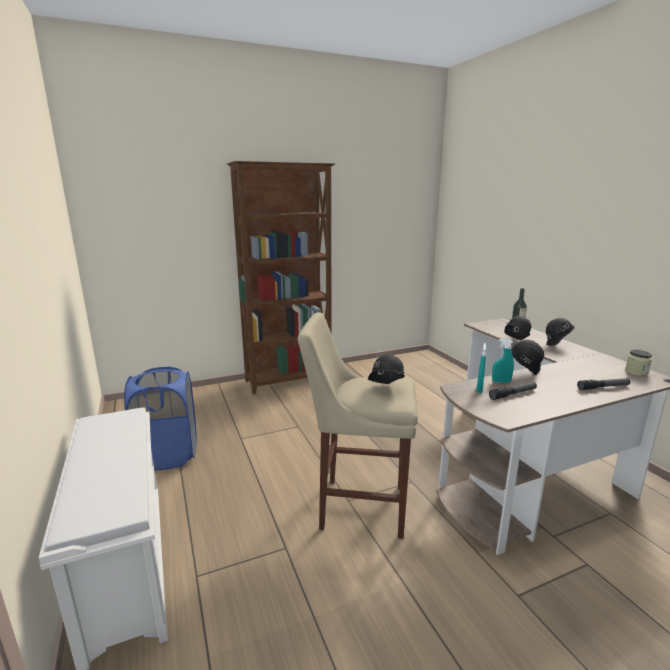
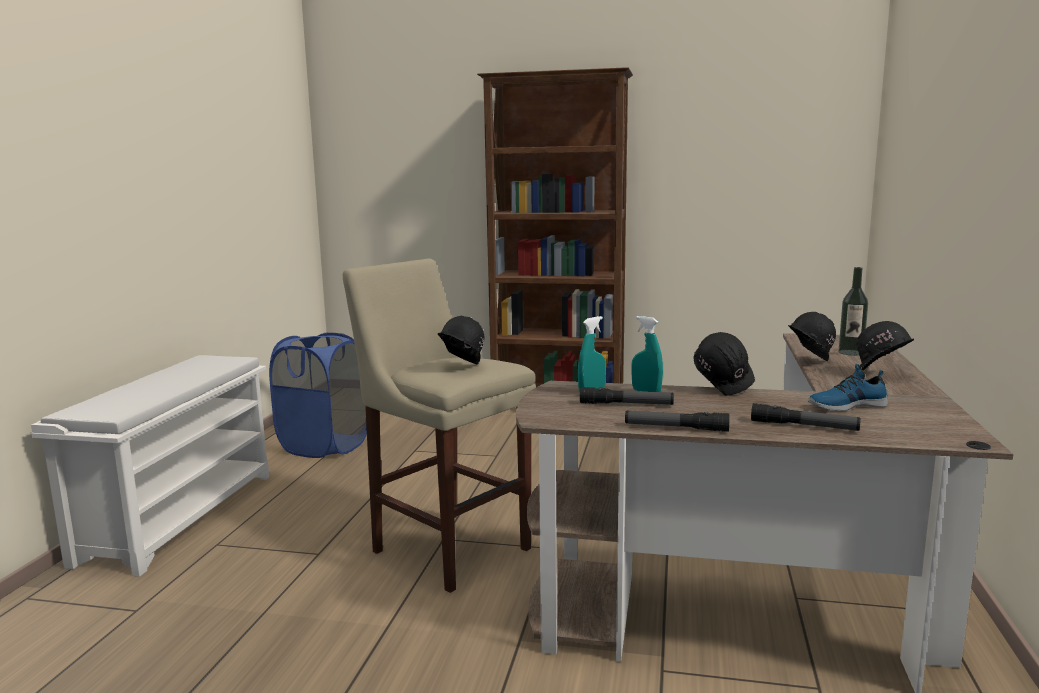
camera: 35 degrees right, 5 degrees down
(567, 405) = (676, 428): none -> flashlight
(587, 368) = (846, 405): none -> shoe
(636, 372) = (939, 425): jar -> none

